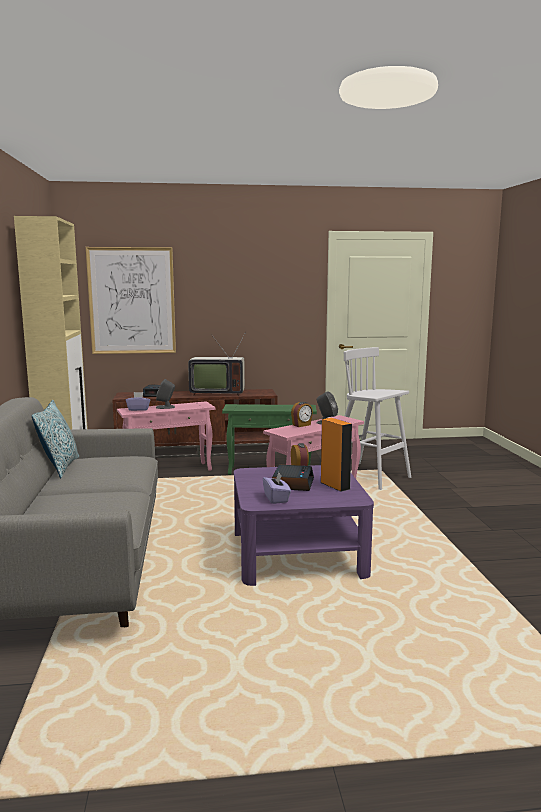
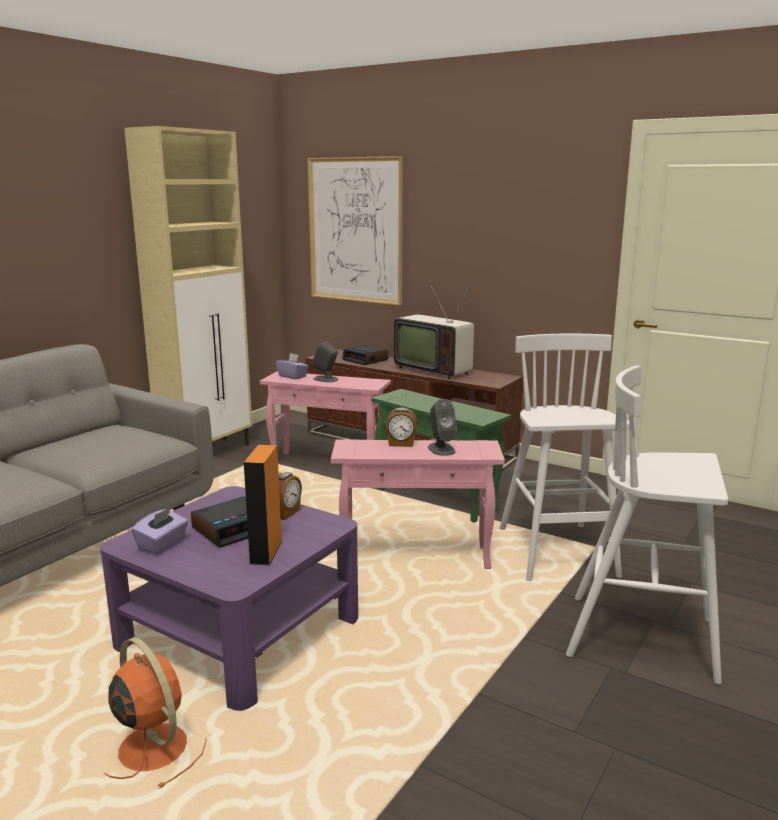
camera: 40 degrees right, 5 degrees up
(60, 467) = (81, 432): pillow -> none
(359, 606) = (151, 746): none -> orange fan
(457, 494) = (645, 638): none -> white stool

